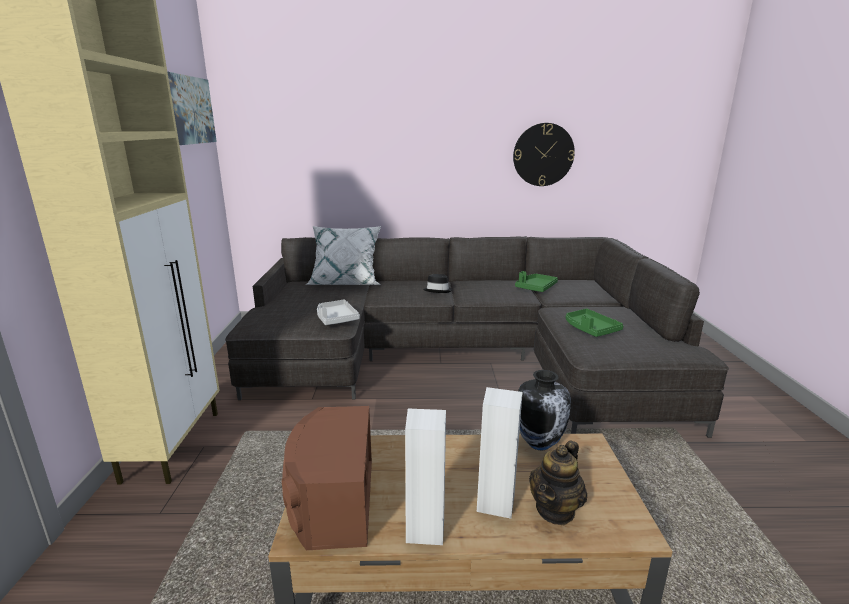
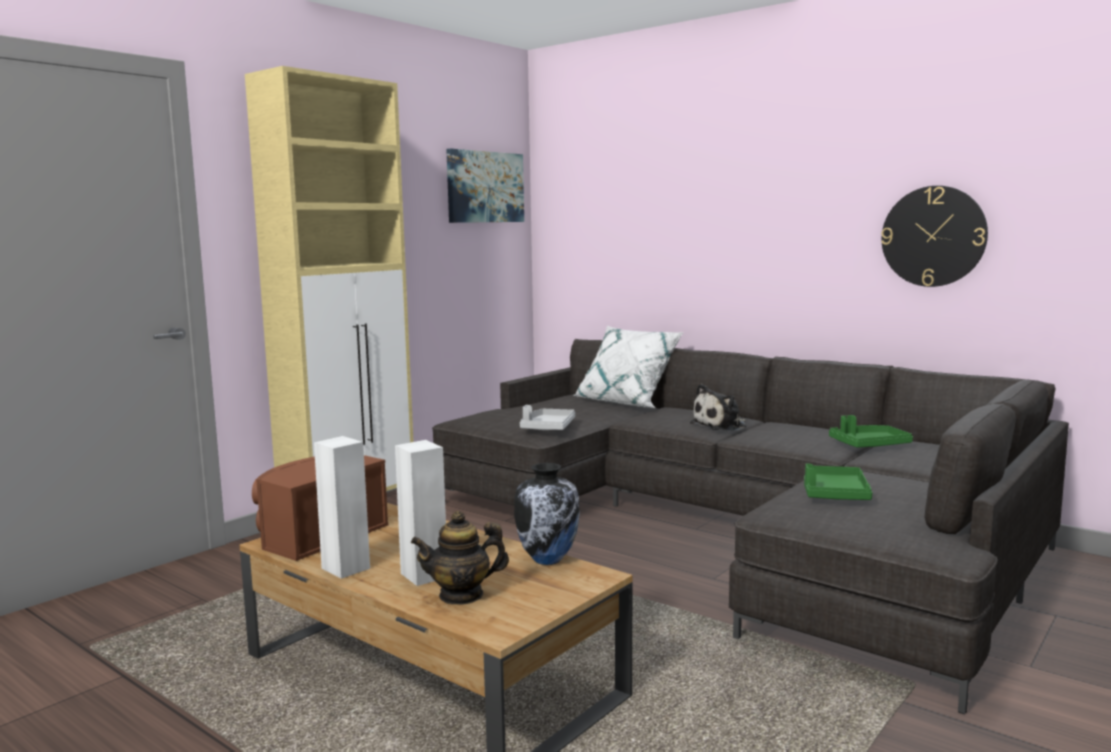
camera: 40 degrees right, 10 degrees down
(438, 290) = (721, 425): black hat -> plush toy

